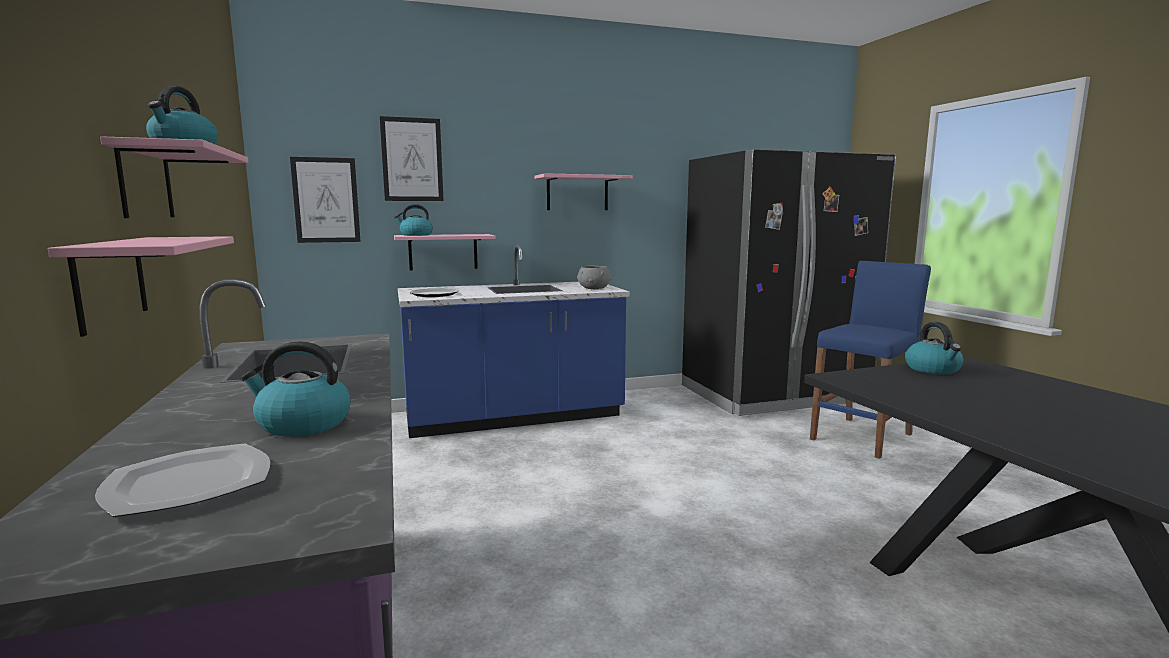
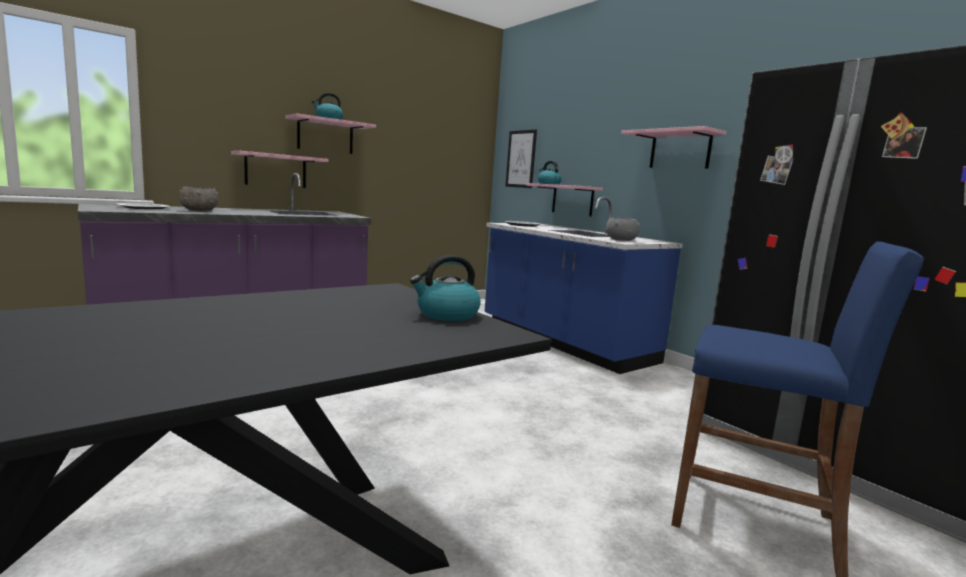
camera: 70 degrees right, 0 degrees up
(302, 424) = (199, 211): kettle -> grey bowl
(412, 159) = (565, 127): picture -> none

